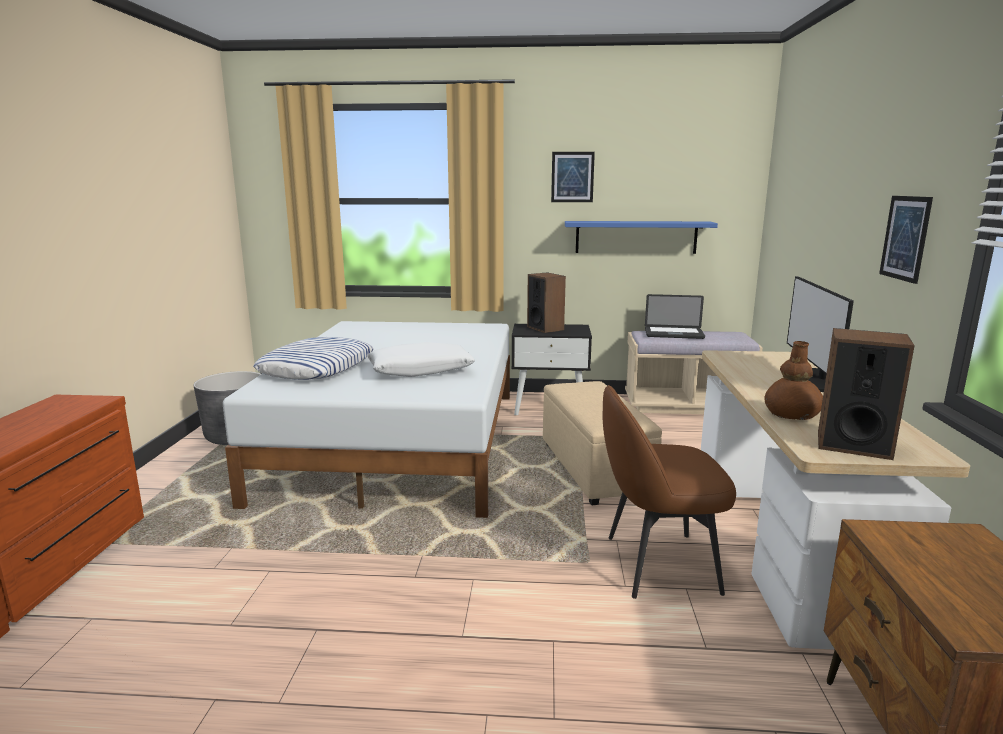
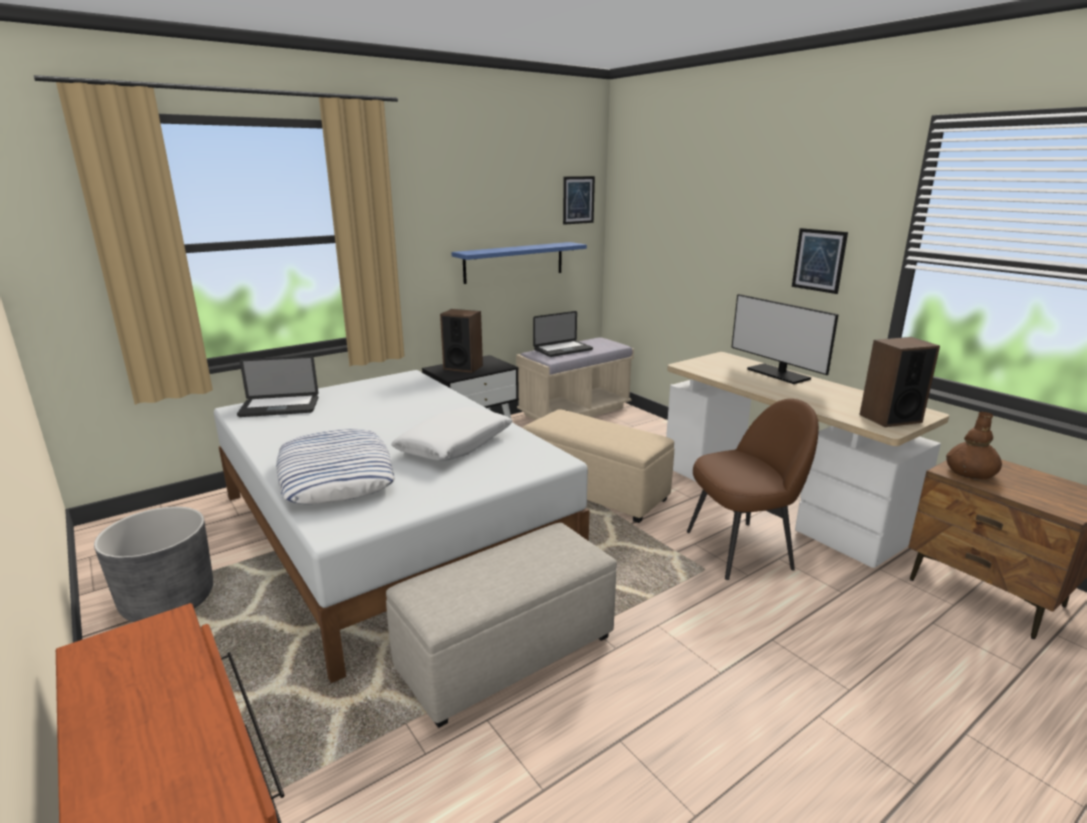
camera: 40 degrees left, 5 degrees up
(344, 542) = (508, 653): none -> beige ottoman
(372, 327) = (279, 407): none -> laptop
(572, 177) = (455, 205): picture -> picture (578, 200)
(657, 564) = (741, 549): brown chair -> brown chair turned 150 degrees counterclockwise
(791, 414) = (823, 405): brown vase -> brown vase (970, 473)

